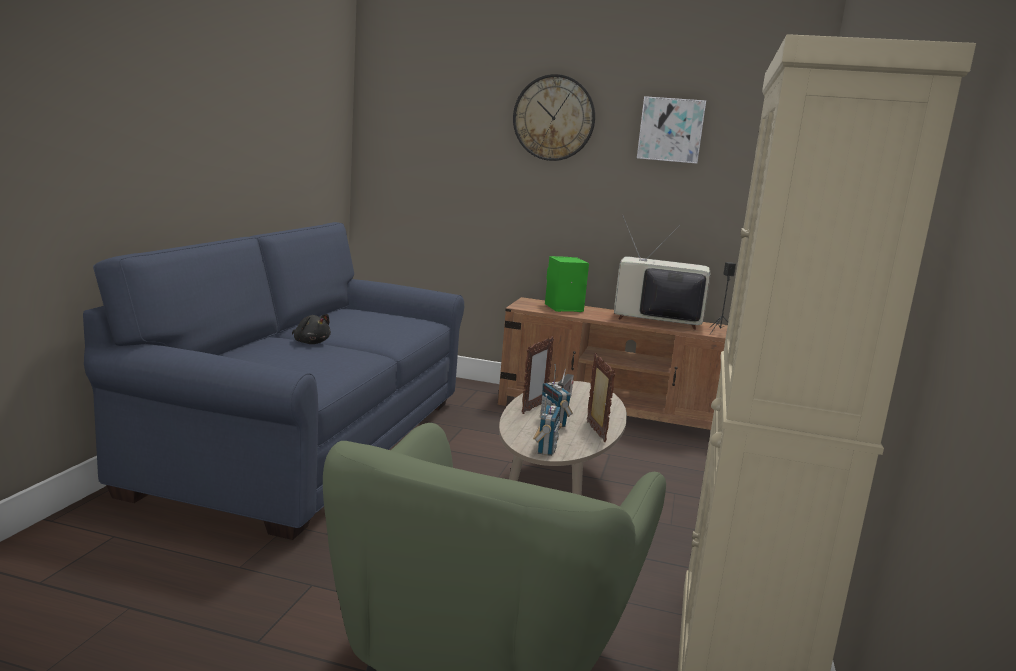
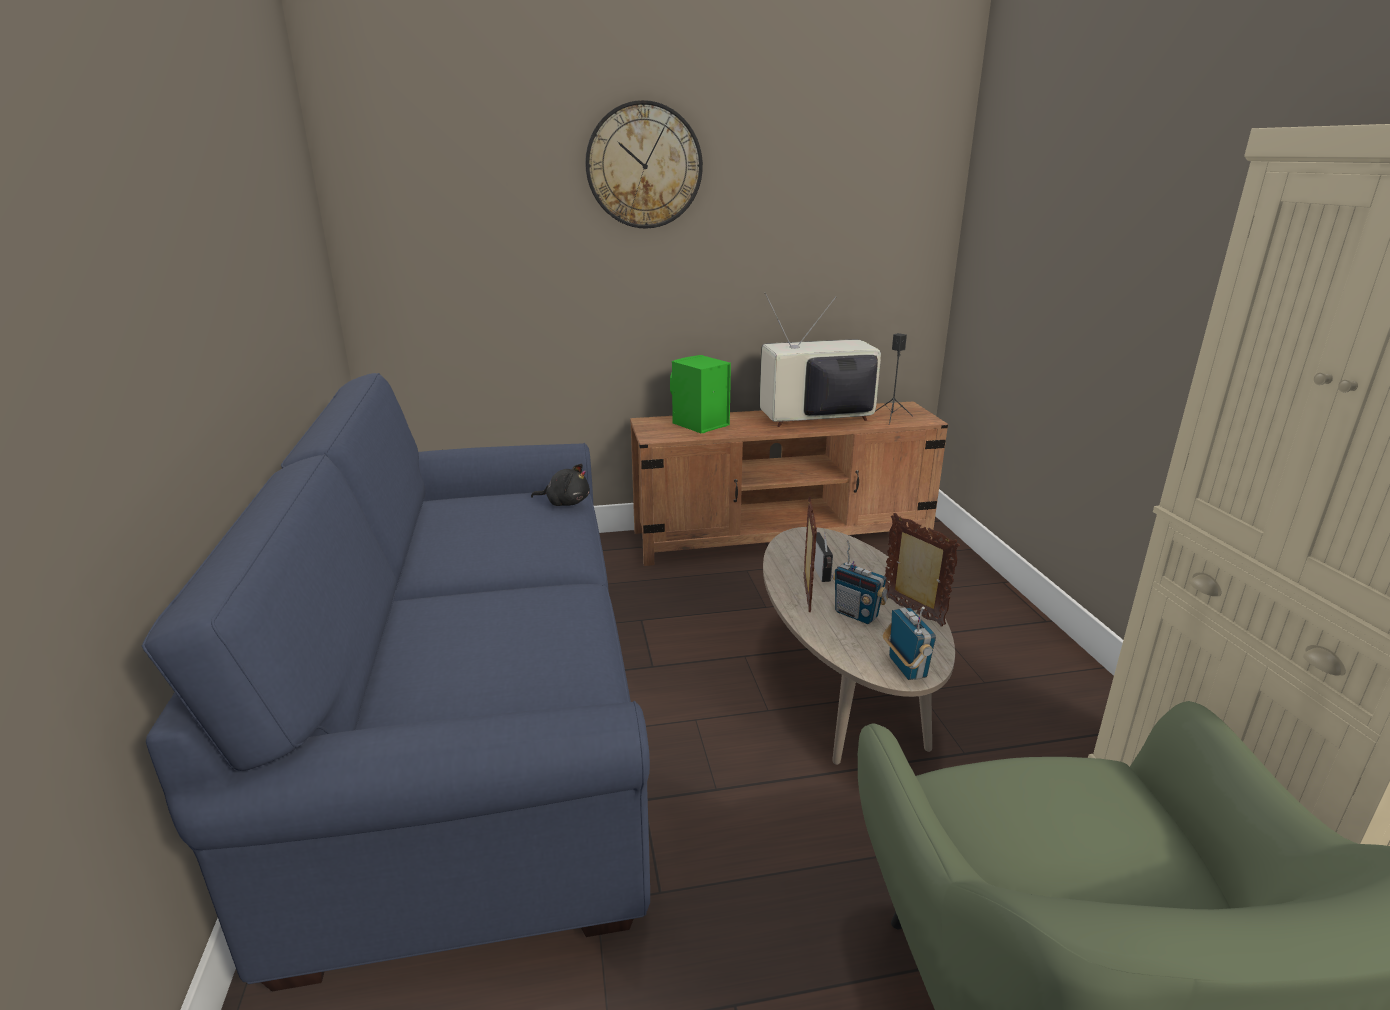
camera: 25 degrees left, 10 degrees up
(311, 342) = (470, 597): black plush toy -> black plush toy (565, 503)
(671, 130) = (800, 169): picture -> none

